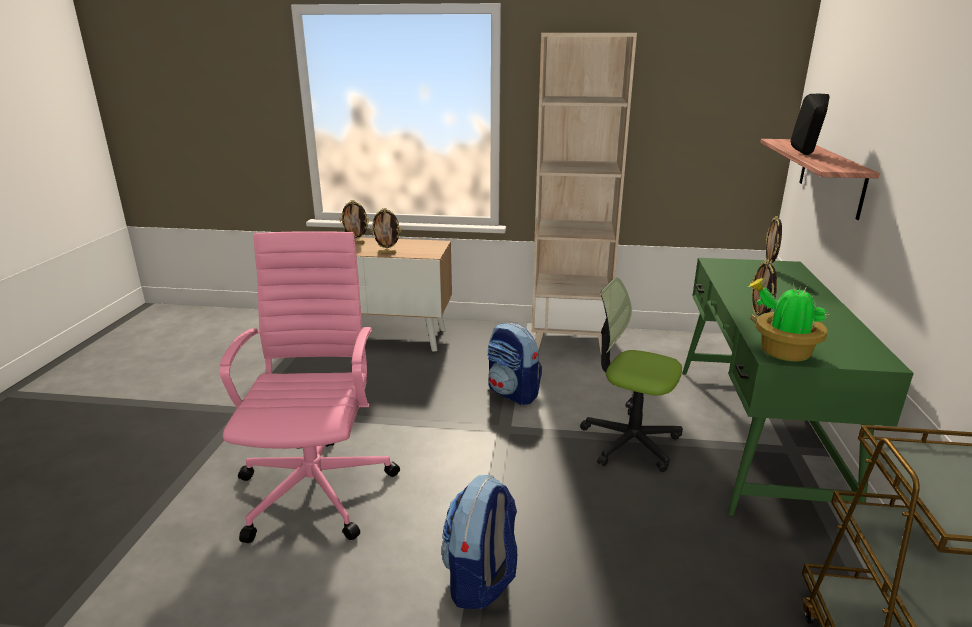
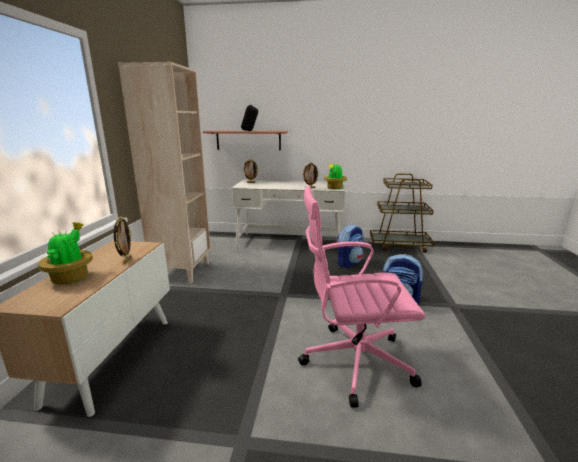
camera: 90 degrees left, 5 degrees down
(356, 243) = (71, 277): picture frame -> potted plant
(513, 393) = (244, 291): backpack -> backpack (349, 263)
(630, 441) = (295, 265): office chair -> none
(755, 435) = (289, 243): green desk -> white desk

